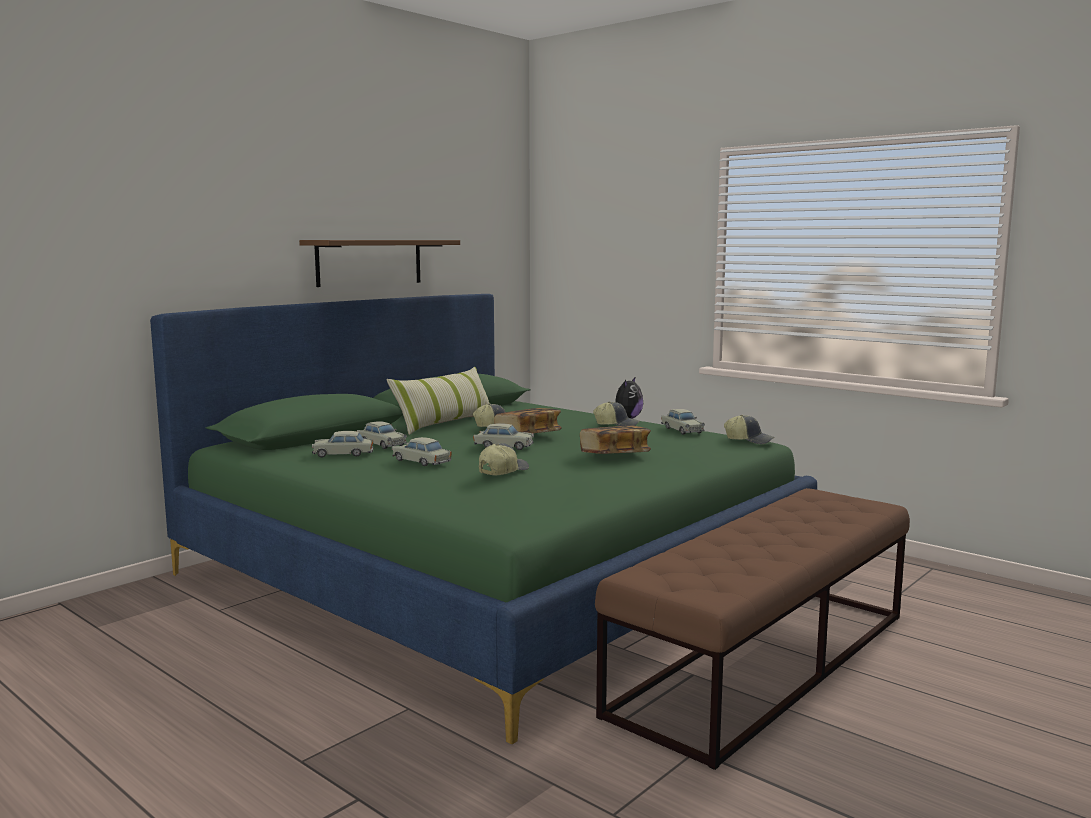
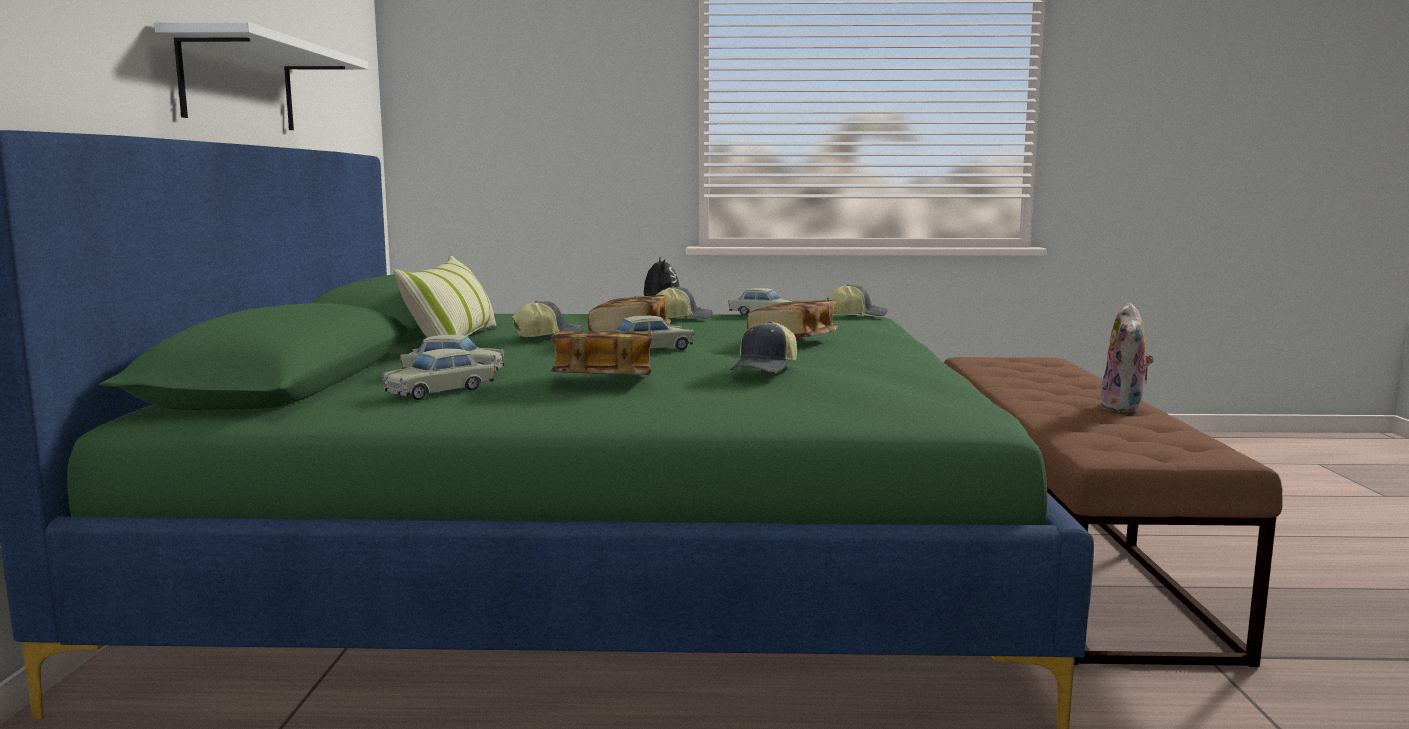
camera: 40 degrees left, 0 degrees up
(369, 262) = (239, 84): brown shelf -> white shelf
(421, 461) = (603, 379): beige toy car -> book
(502, 471) = (765, 369): cap -> cap turned 150 degrees counterclockwise
(782, 552) = (1124, 407): none -> plush toy

